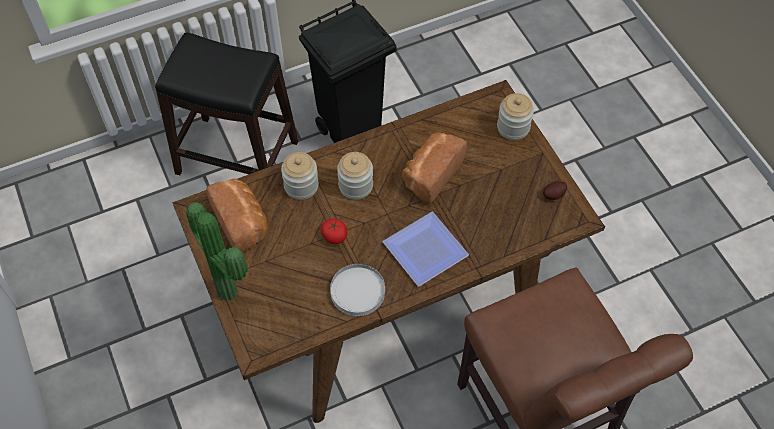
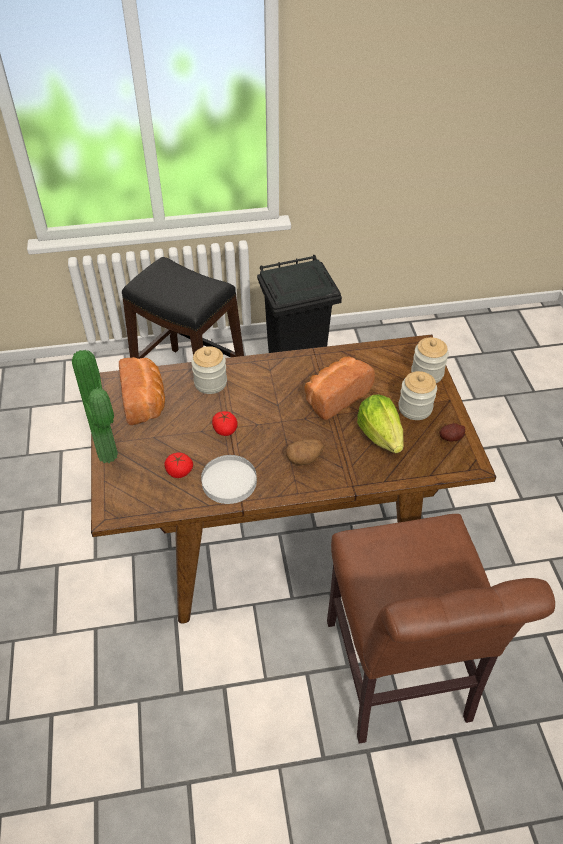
camera: 15 degrees right, 10 degrees down
(305, 292) = (179, 471): none -> tomato
(355, 186) = (260, 392): jar -> jar (415, 408)
(422, 250) = (304, 459): plate -> potato
(487, 207) = (380, 435): none -> lettuce

